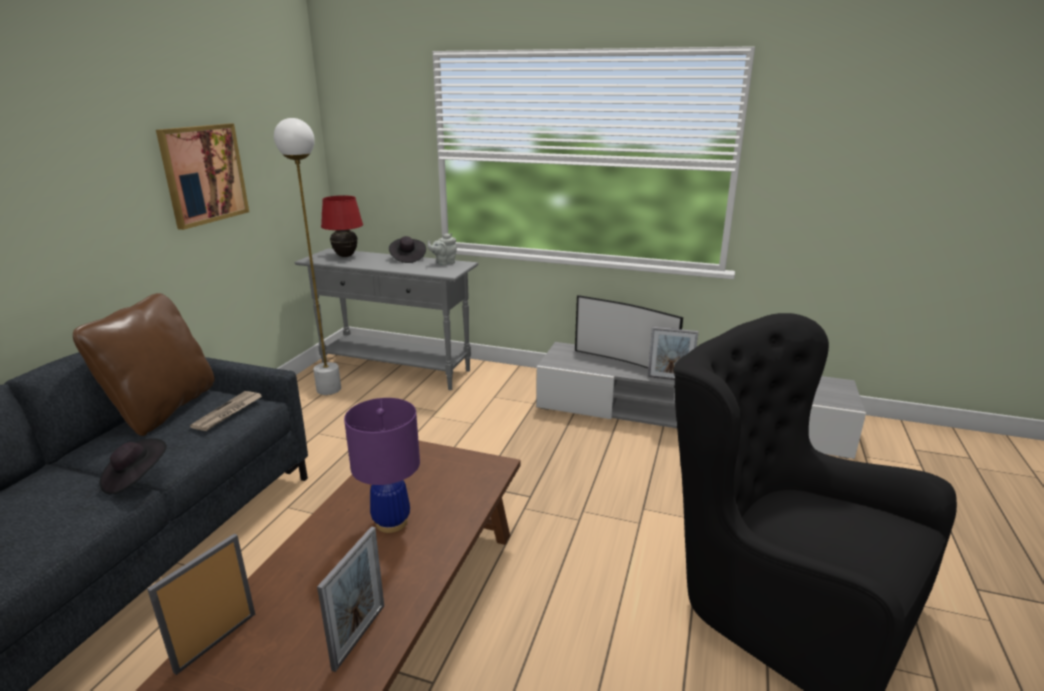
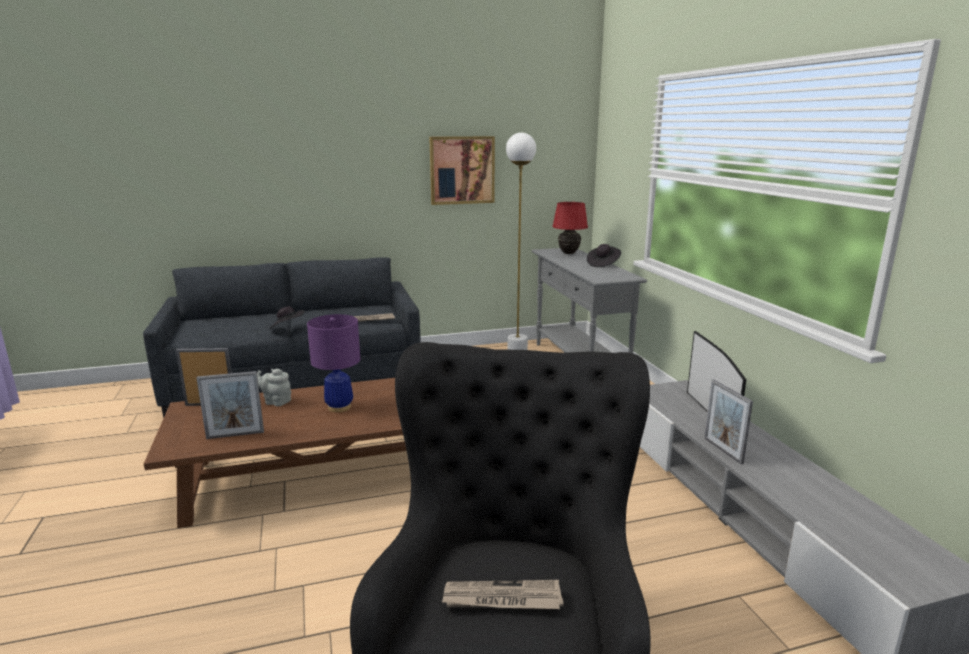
camera: 55 degrees right, 5 degrees down
(163, 408) = (354, 308): brown pillow -> none
(444, 263) = (618, 273): grey teapot -> grey teapot (276, 401)
(859, 534) = (502, 599): none -> newspaper

